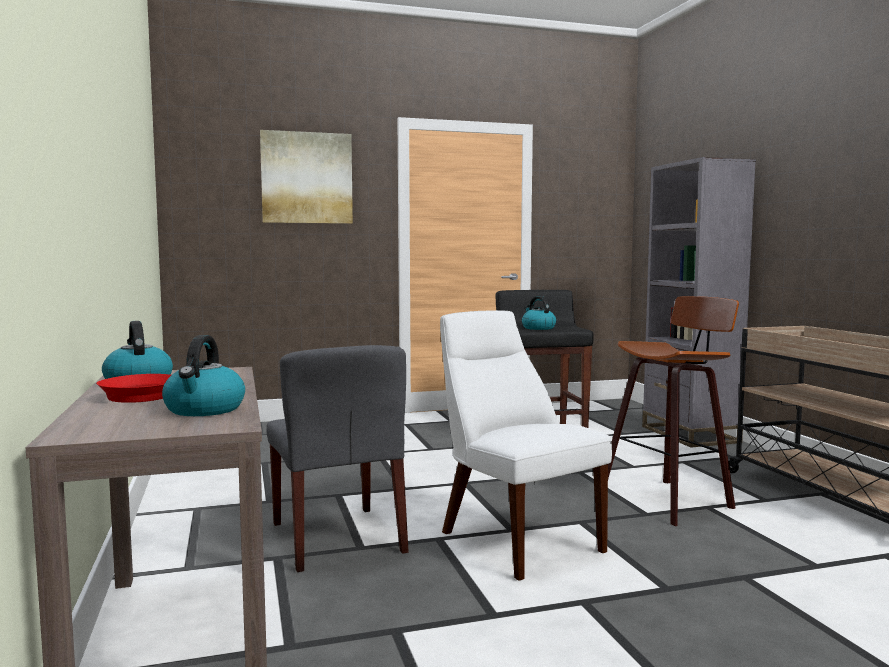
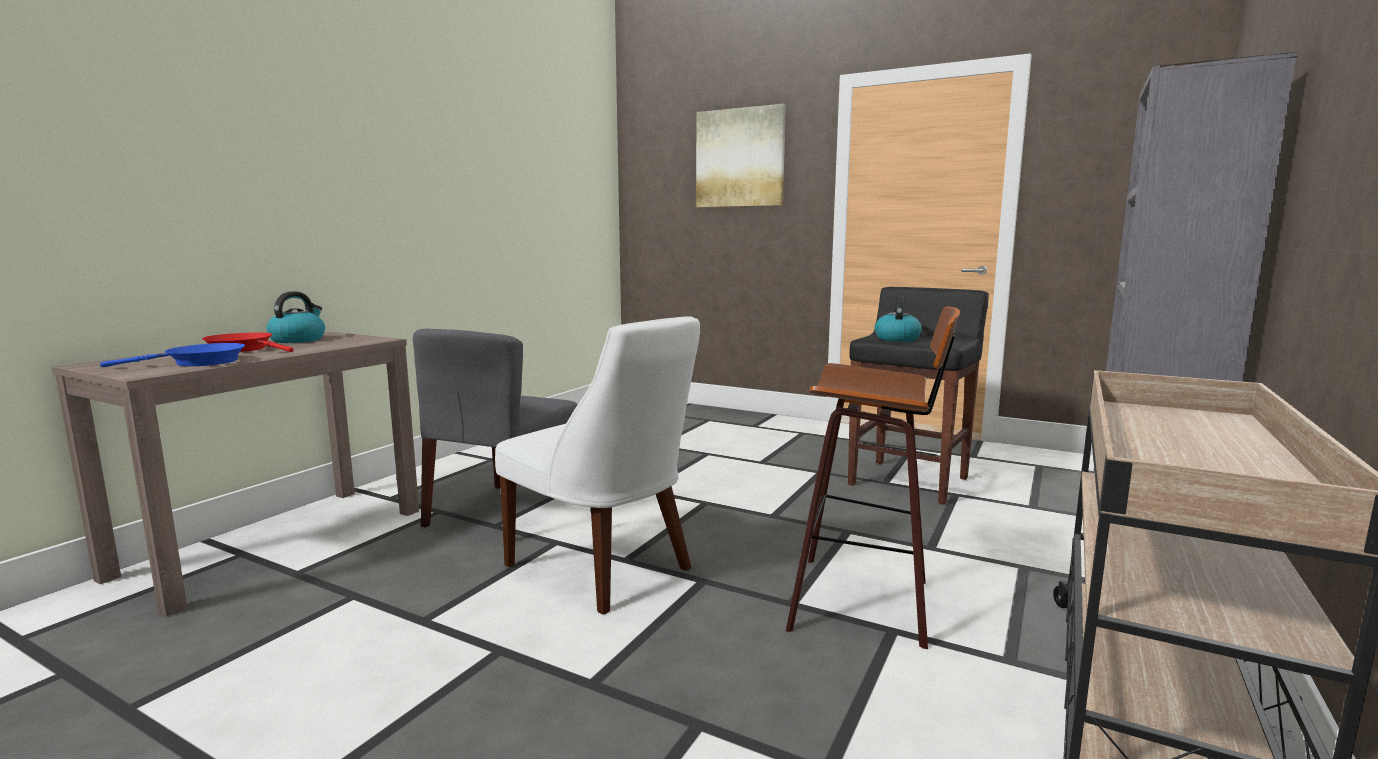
camera: 45 degrees right, 5 degrees up
(204, 410) = (199, 362): kettle -> blue frying pan
(515, 539) = (604, 569): white chair -> white chair turned 120 degrees clockwise

